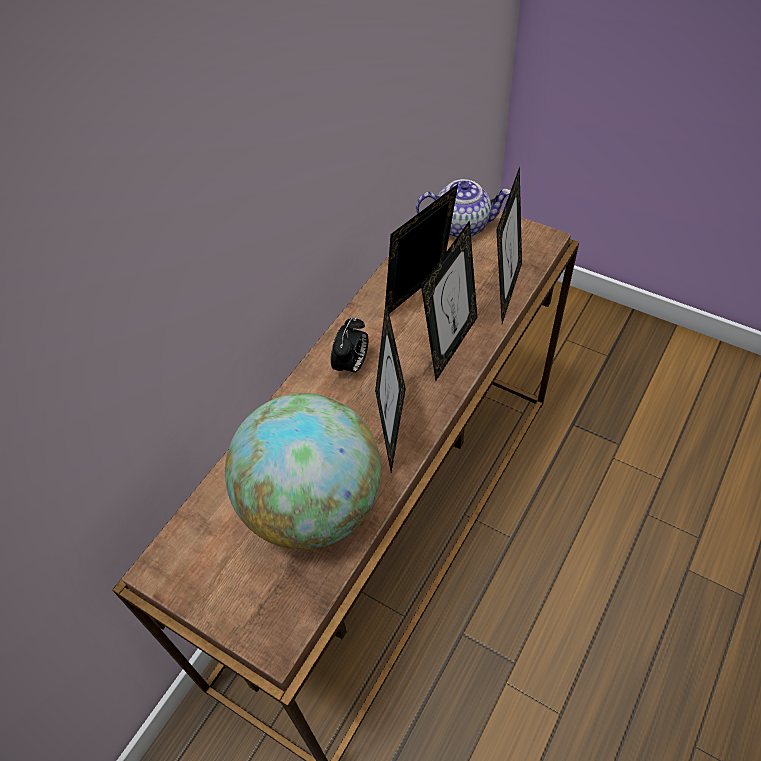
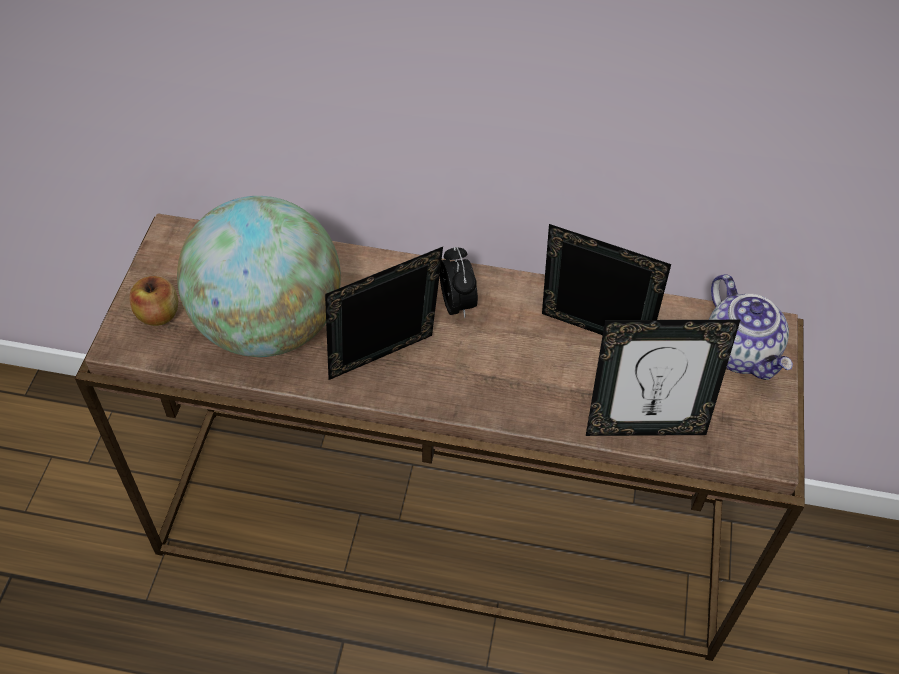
camera: 65 degrees right, 0 degrees up
(256, 600) = (158, 314): none -> apple
(352, 365) = (457, 304): alarm clock -> alarm clock turned 105 degrees counterclockwise
(450, 345) = (527, 389): picture frame -> none

